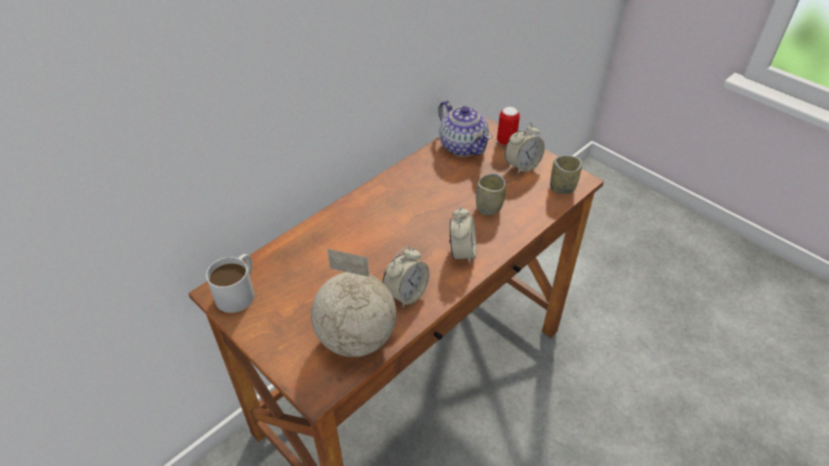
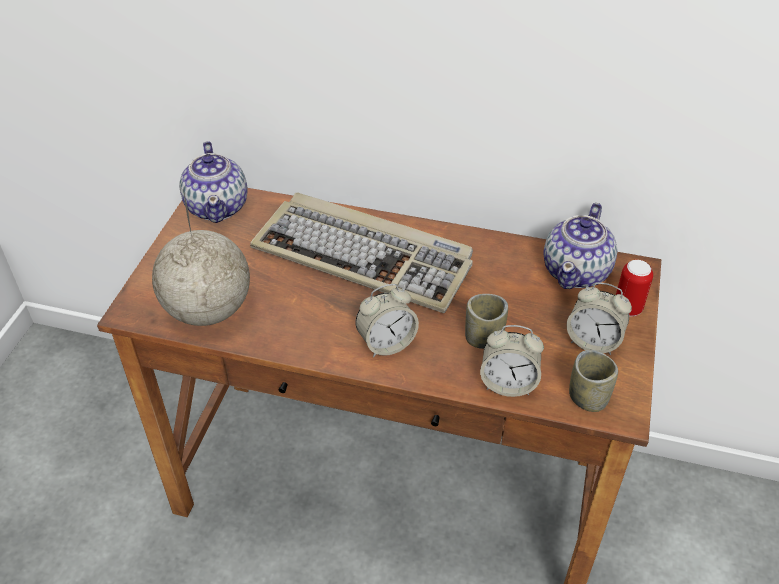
camera: 60 degrees right, 0 degrees up
(239, 291) = (218, 206): white mug -> teapot
(371, 230) = (365, 256): none -> keyboard
(406, 294) = (291, 322): alarm clock -> alarm clock (508, 383)

